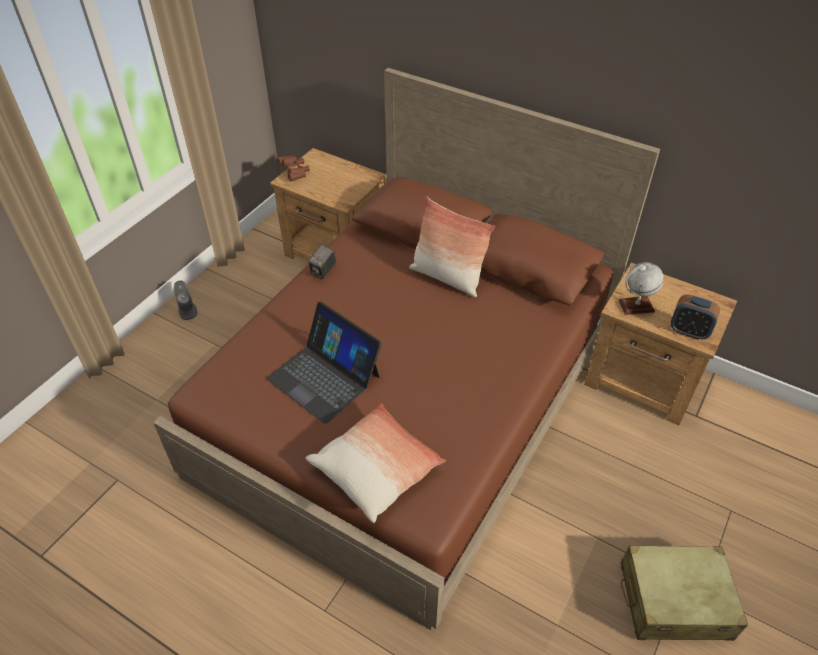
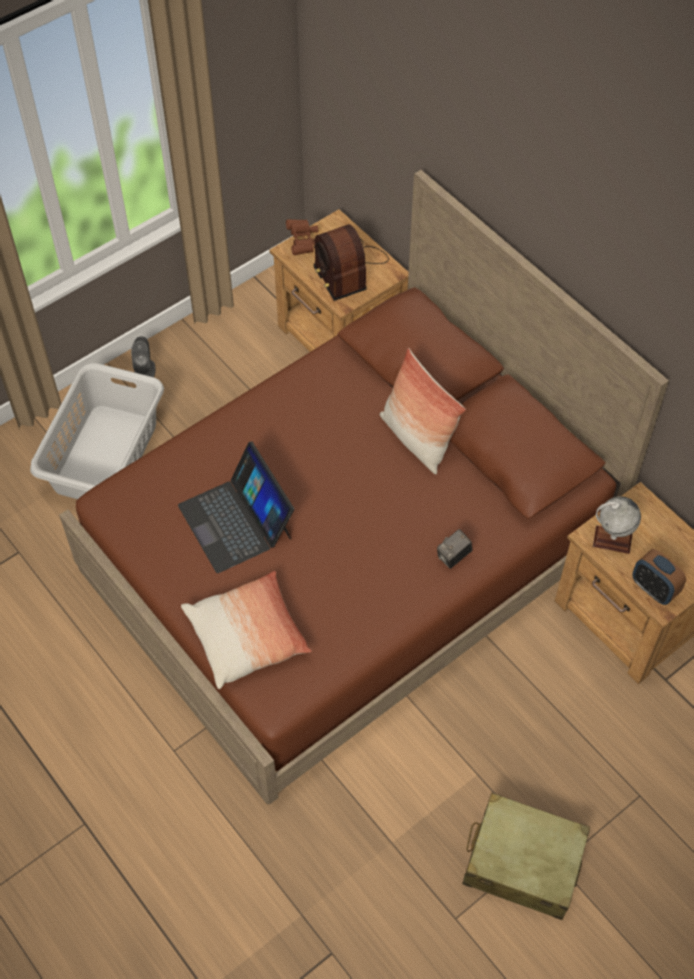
camera: 20 degrees right, 10 degrees up
(175, 380) = (107, 455): none -> grey laundry basket
(323, 271) = (284, 391): camera -> camera (453, 557)
(337, 181) = (347, 269): none -> radio

